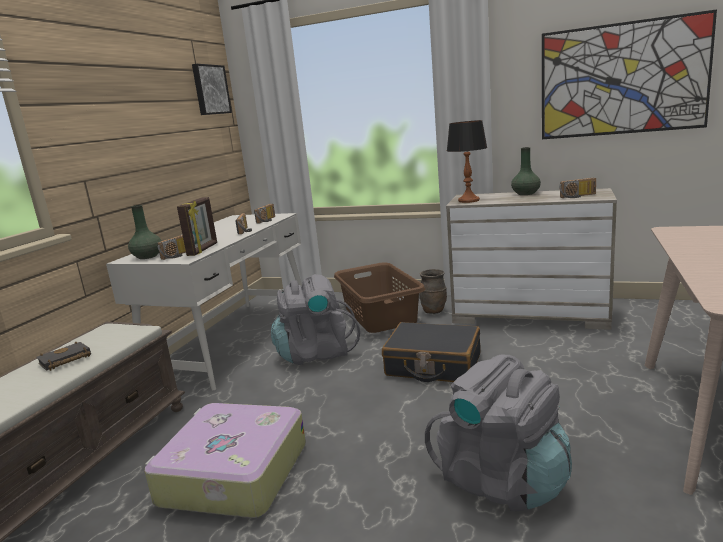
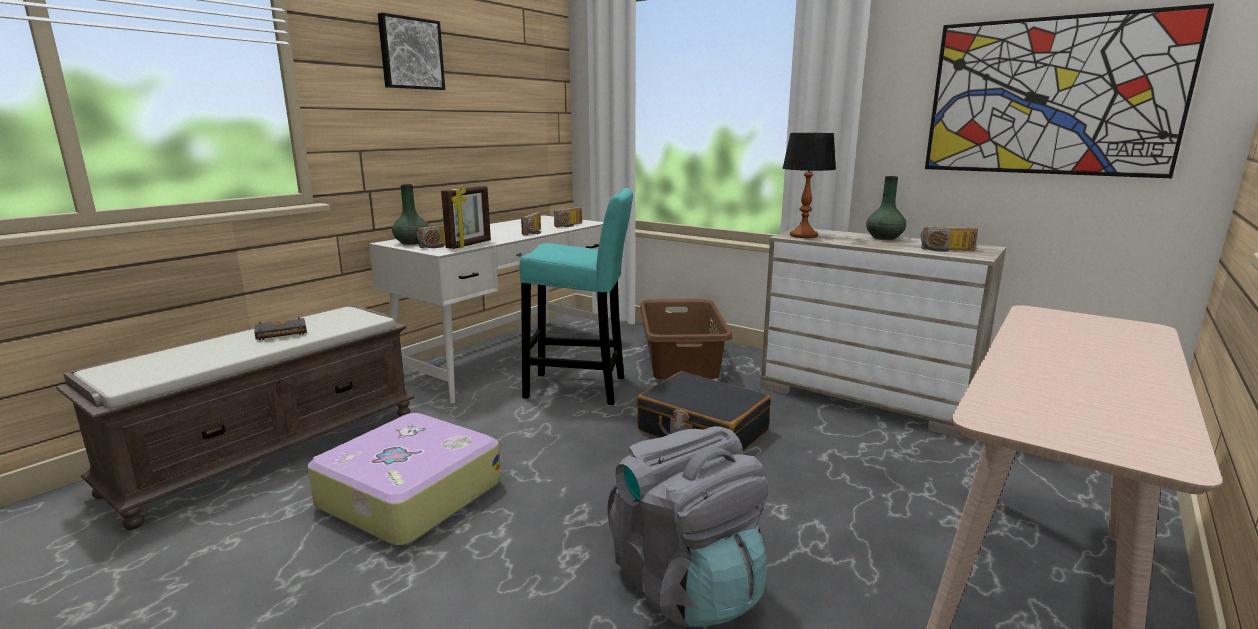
camera: 15 degrees right, 0 degrees up
(210, 90) = (539, 68): picture -> picture (410, 53)
(316, 353) = (581, 388): grey backpack -> turquoise stool
(434, 311) = (748, 369): brown vase -> none

